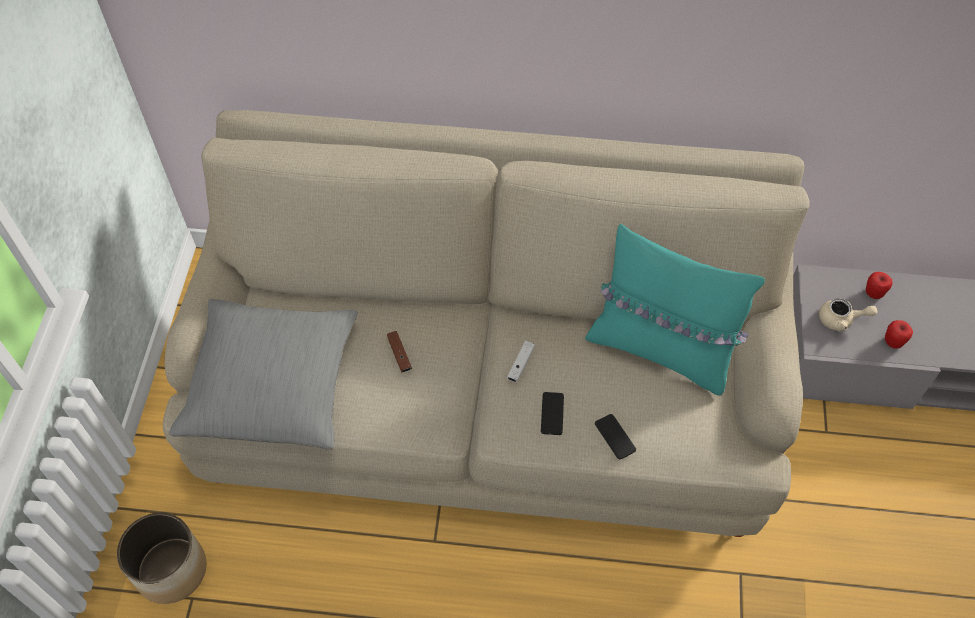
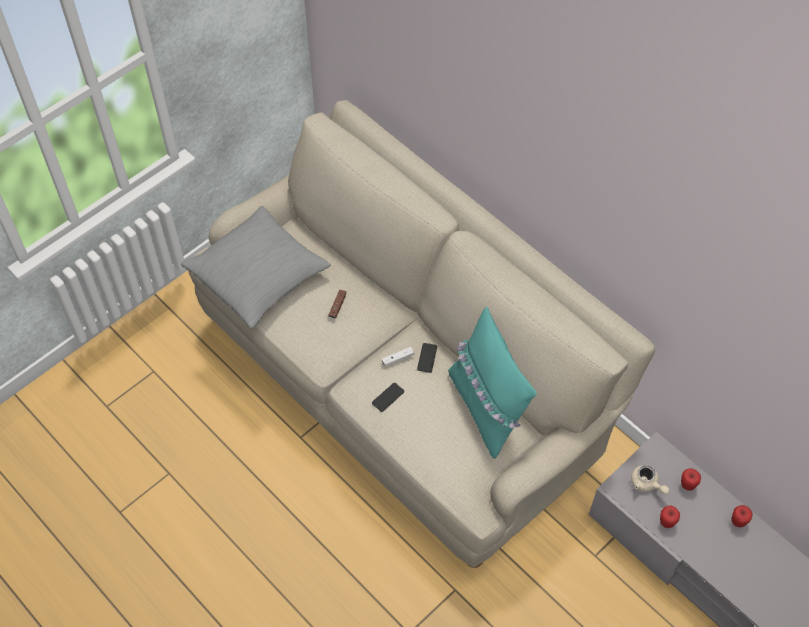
camera: 40 degrees right, 0 degrees up
(171, 569) = (155, 348): planter -> none
(615, 437) = (410, 435): phone -> phone (427, 358)
(945, 295) = (738, 521): none -> apple

